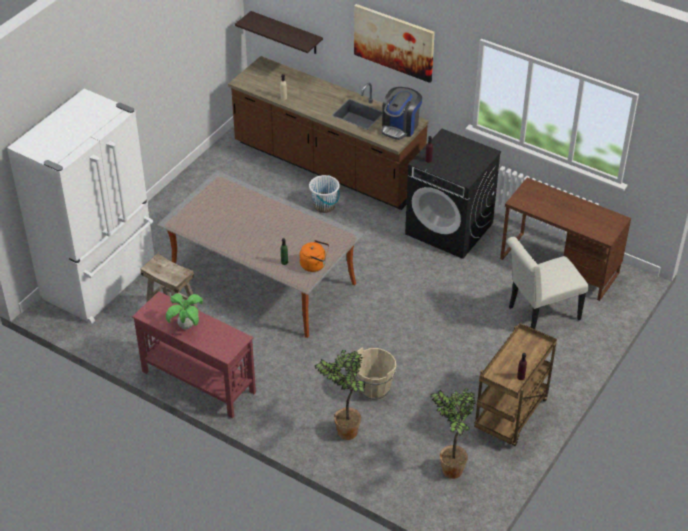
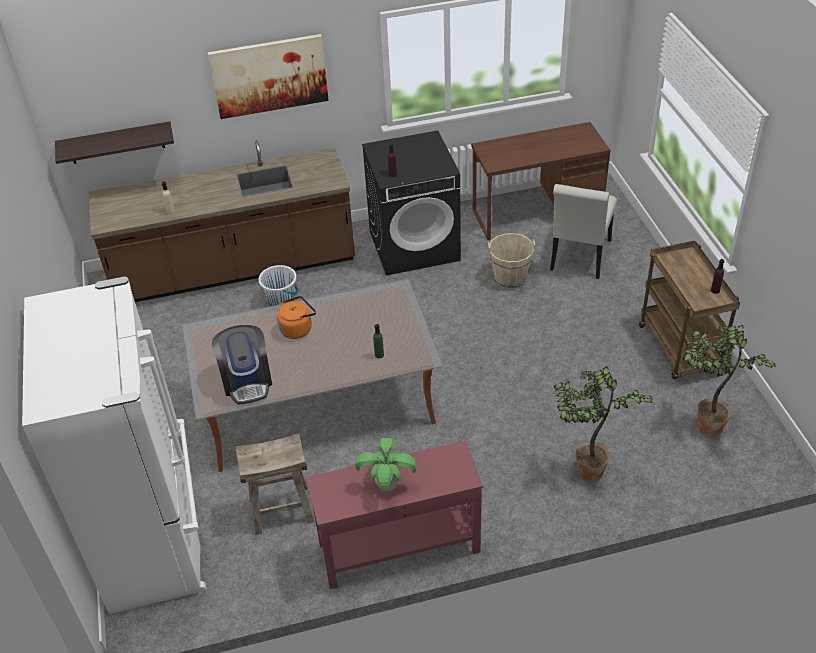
camera: 45 degrees left, 0 degrees up
(314, 265) = (410, 336): orange kettle -> orange kettle (297, 328)
(374, 389) = (554, 417): beige bucket -> beige bucket (510, 278)
(400, 127) = (319, 167): coffee machine -> coffee machine (247, 381)

